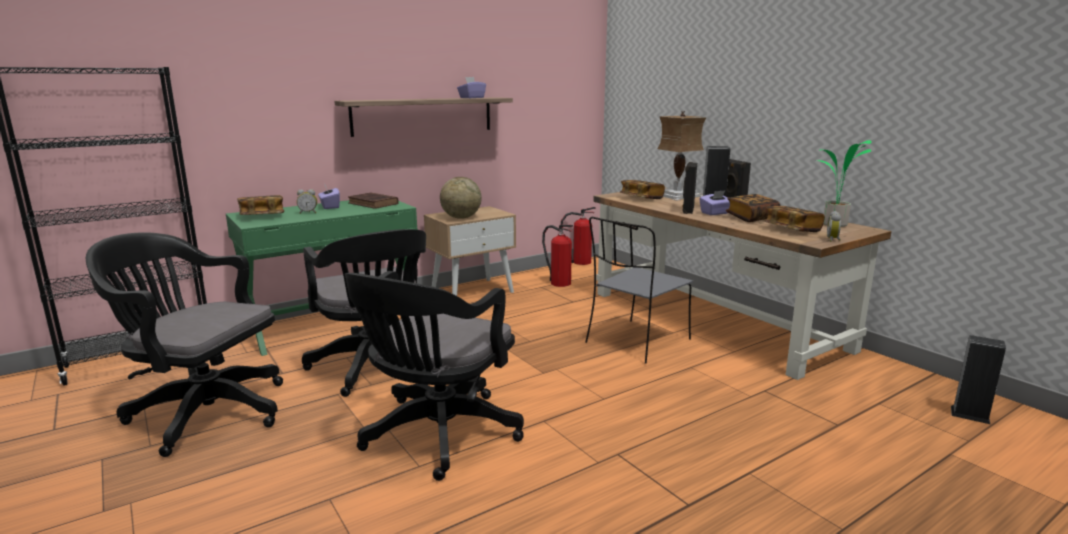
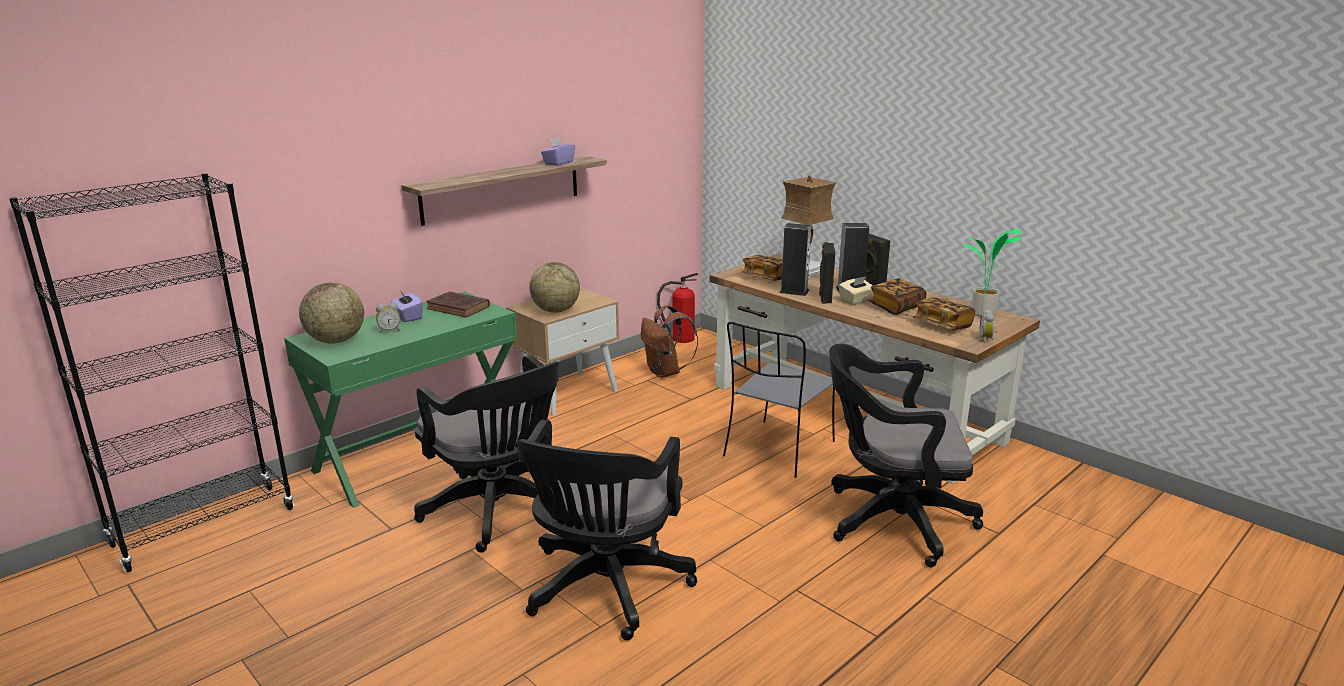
camera: 10 degrees left, 5 degrees up
(203, 412) = (325, 589): black office chair -> black office chair (890, 521)
(262, 216) = (336, 341): book -> globe
(558, 283) = (666, 372): fire extinguisher -> brown backpack
(715, 213) = (856, 301): purple tissue box -> beige tissue box
(970, 415) = (1117, 509): speaker -> speaker (794, 291)

